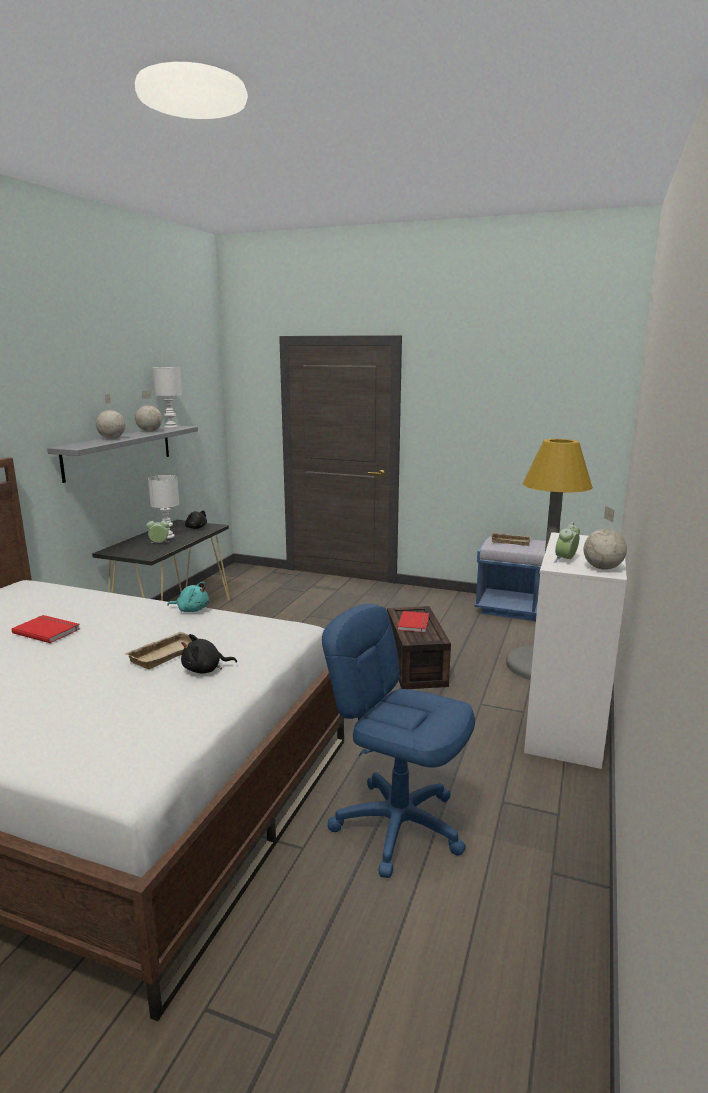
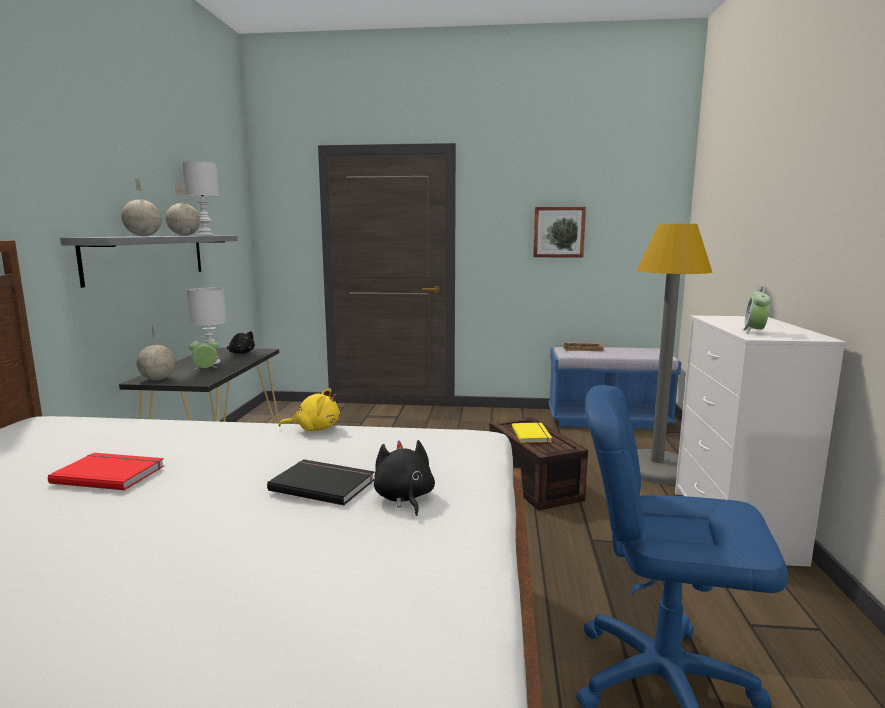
camera: 15 degrees left, 5 degrees down
(164, 653) = (323, 484): beige tray -> black book
(191, 610) = (315, 428): turquoise plush toy -> yellow plush toy
(205, 669) = (404, 498): black plush toy -> black plush toy turned 105 degrees clockwise
(414, 623) = (532, 434): red book -> yellow book
(498, 424) = (558, 232): none -> picture
(602, 568) = (803, 335): globe -> globe (158, 379)

